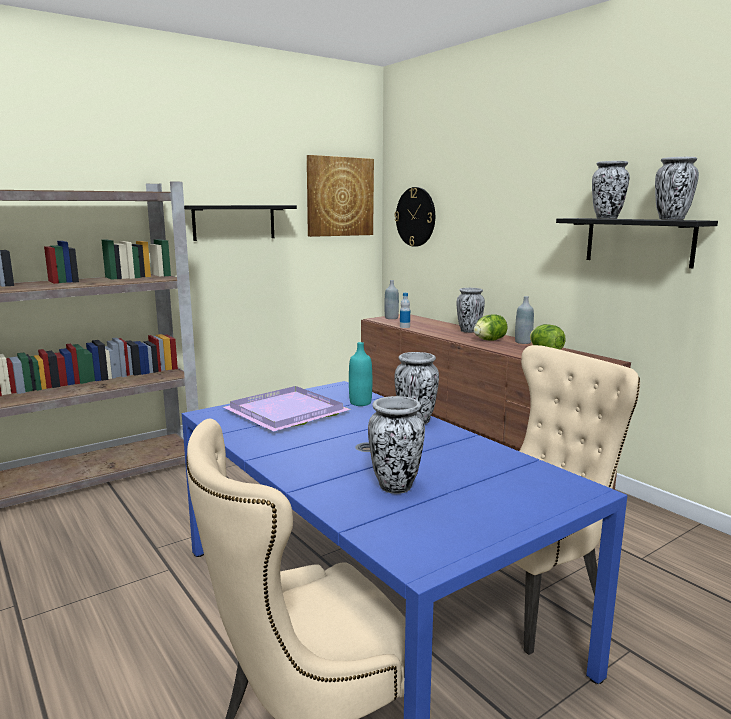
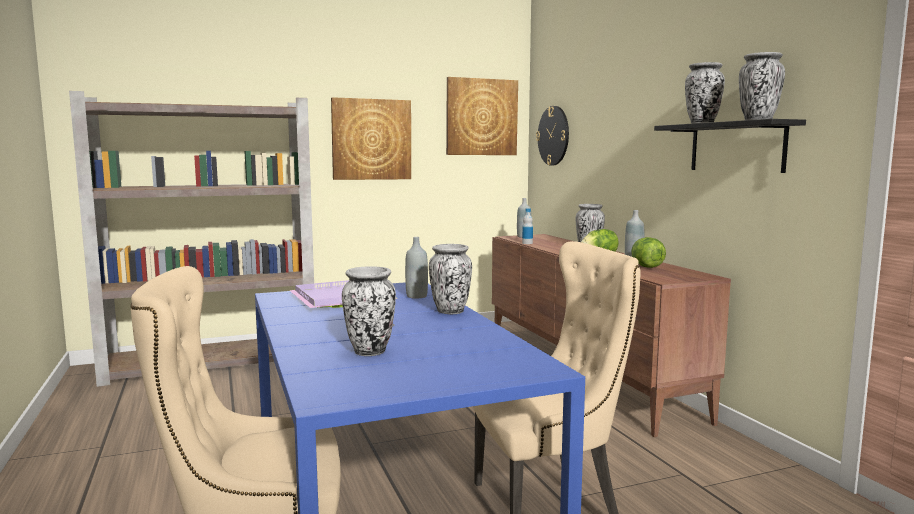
camera: 15 degrees right, 5 degrees down
(234, 222) = (371, 139): black shelf -> picture
(360, 403) = (416, 296): turquoise bottle -> grey bottle

